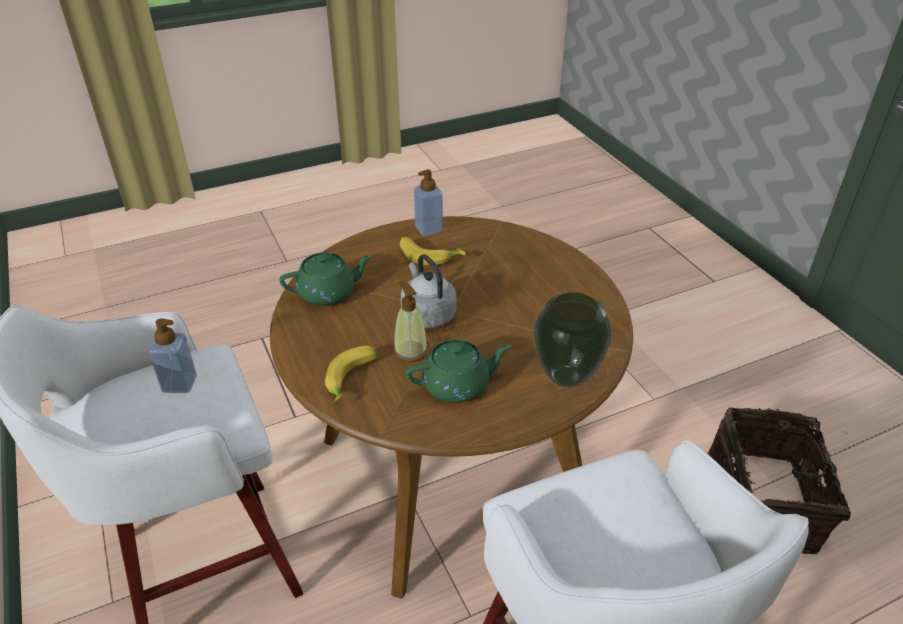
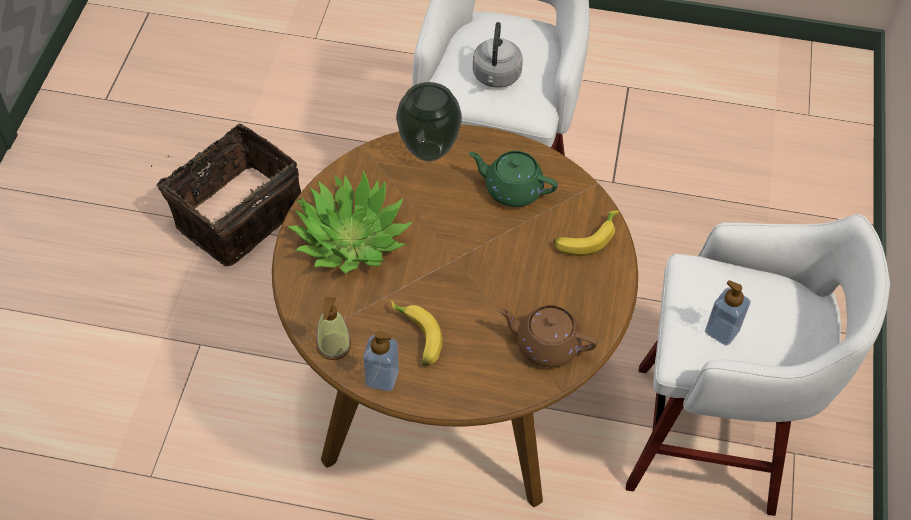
camera: 145 degrees left, 15 degrees up
(328, 293) = (546, 345): green teapot -> brown teapot
(410, 351) = (522, 238): soap dispenser -> soap dispenser (334, 346)
(427, 314) = (478, 267): grey kettle -> grey kettle (496, 77)
(544, 285) = (350, 238): none -> potted plant

